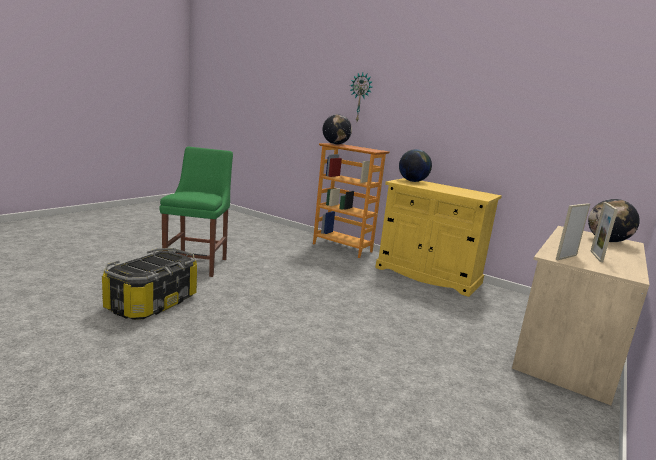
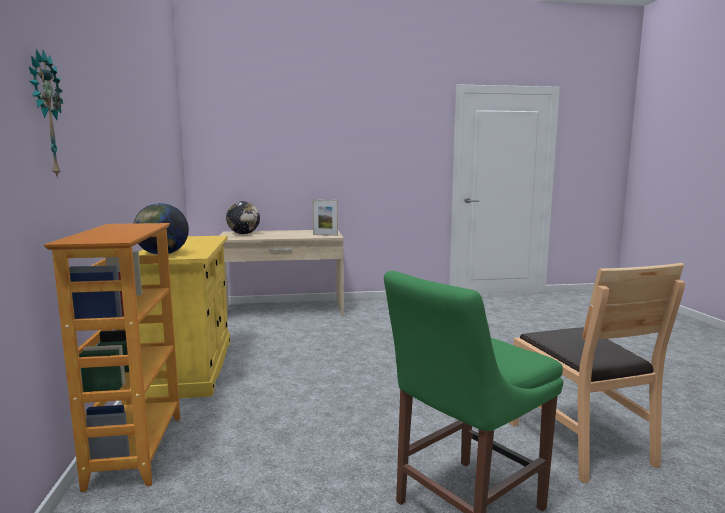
camera: 130 degrees left, 5 degrees down
(152, 303) = (580, 442): storage box -> brown chair
(335, 144) = (97, 239): globe -> none
(596, 256) = (303, 233): picture frame -> none

